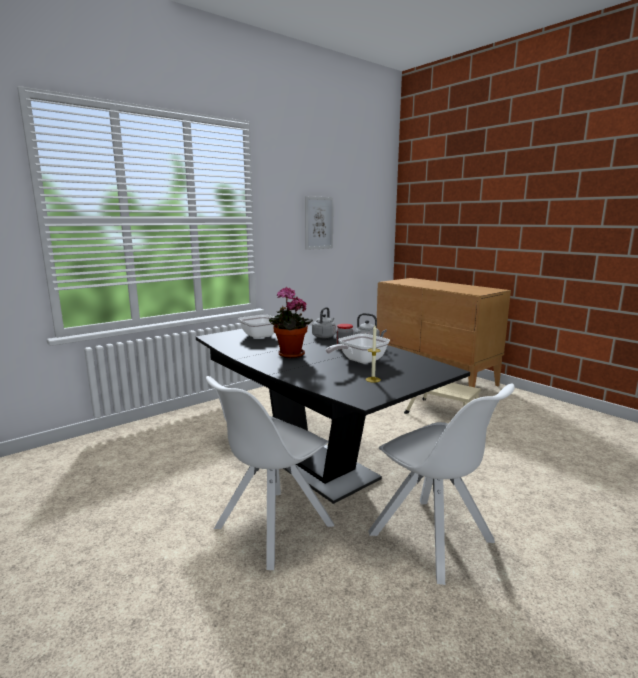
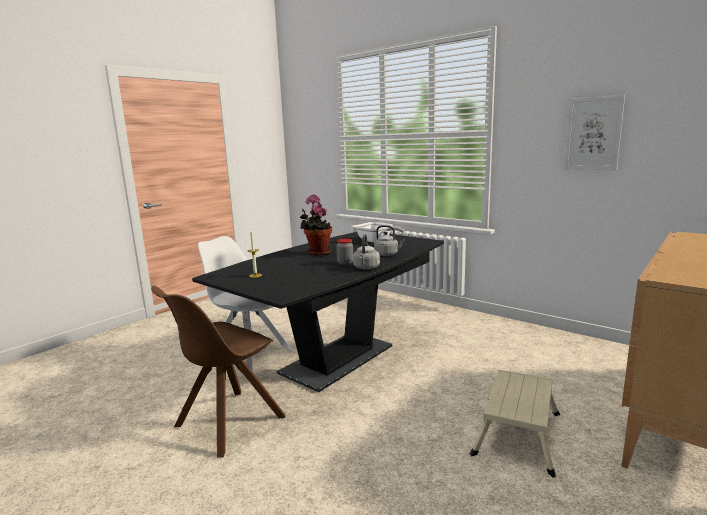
camera: 80 degrees right, 0 degrees up
(359, 361) = (306, 269): frying pan -> none
(432, 539) = (228, 422): white chair -> brown chair

